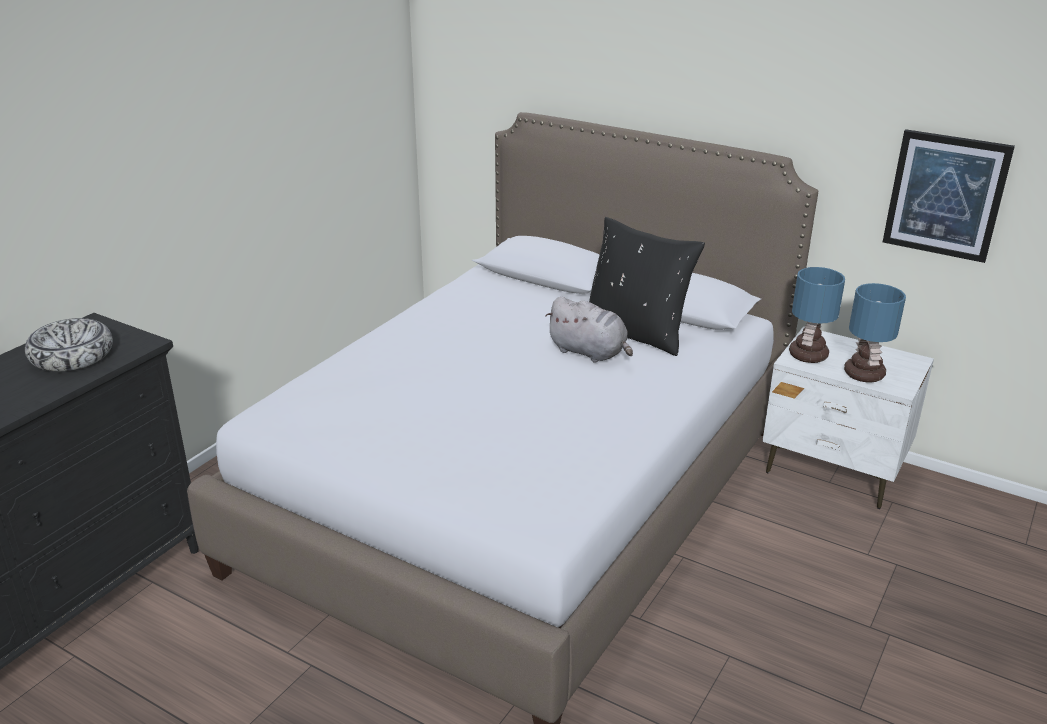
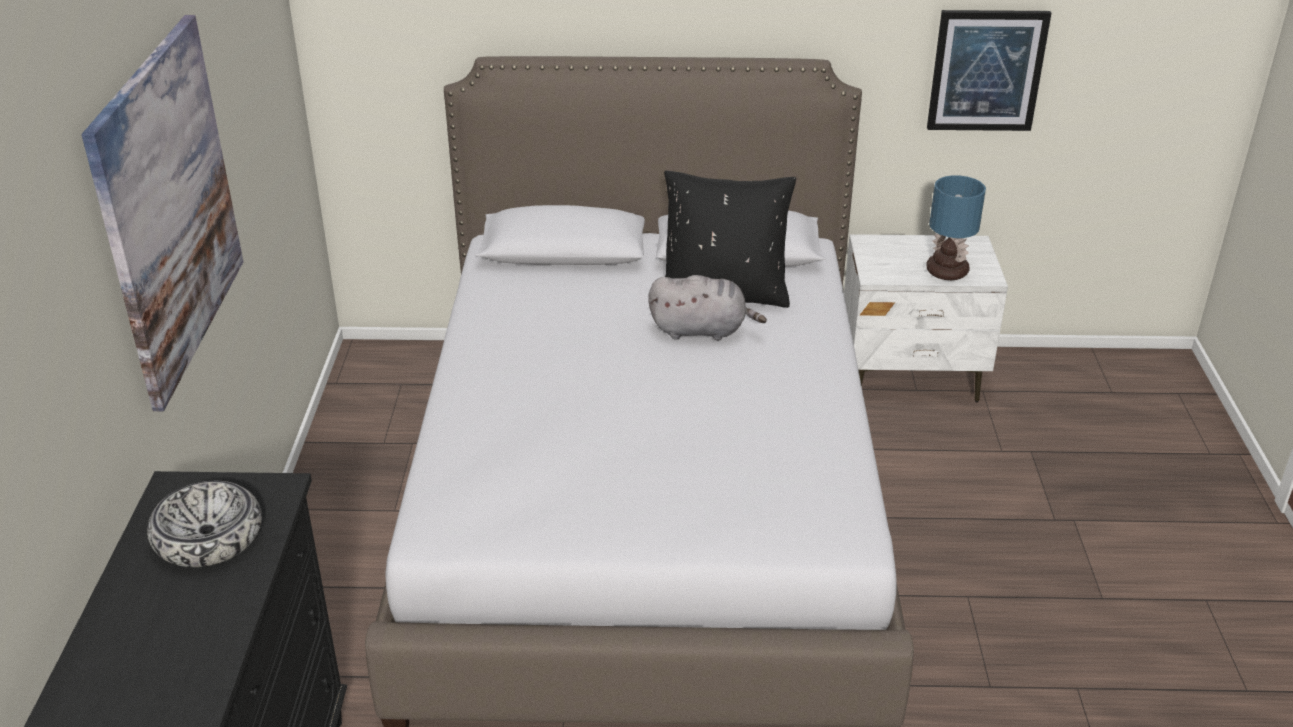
camera: 30 degrees left, 5 degrees up
(181, 141) = (168, 207): none -> picture
(808, 356) = (883, 267): table lamp -> none

